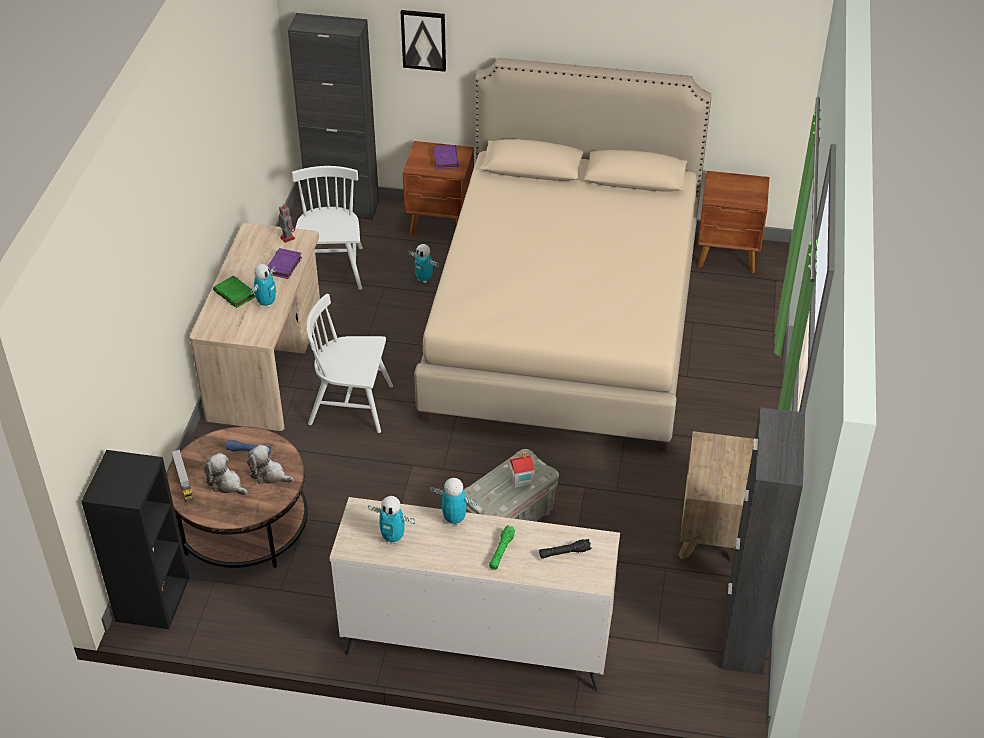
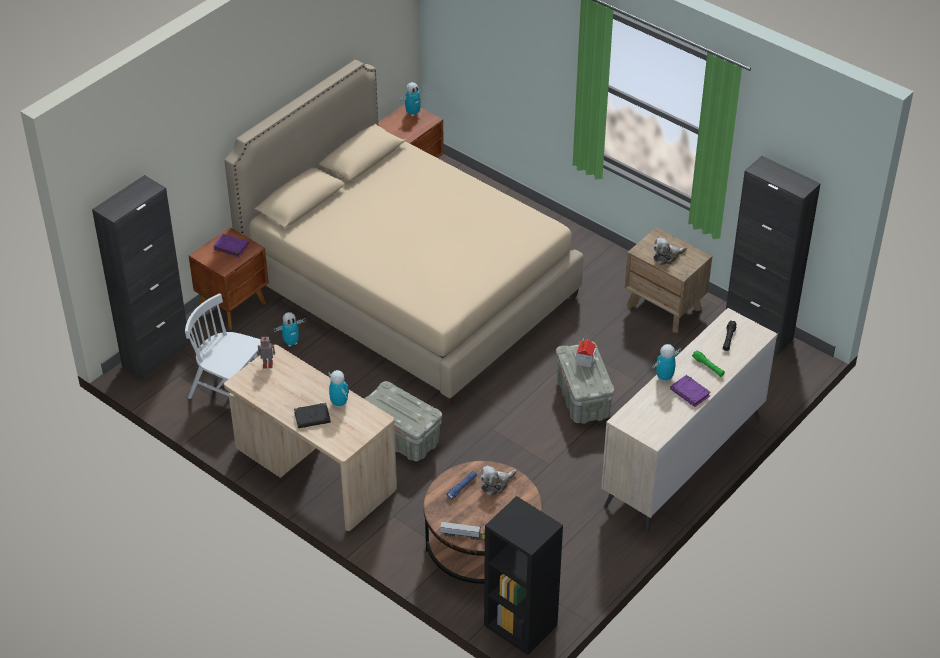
camera: 60 degrees left, 0 degrees up
(226, 484) = (488, 512): plush toy -> plush toy (667, 257)
(235, 294) = (312, 417): green book -> black book
(283, 266) = (301, 378): purple book -> purple book (690, 393)
(351, 405) = (401, 438): white chair -> grey storage box
(393, 538) = (661, 413): toy robot -> toy robot (413, 113)
(424, 40) = (182, 163): picture -> none

